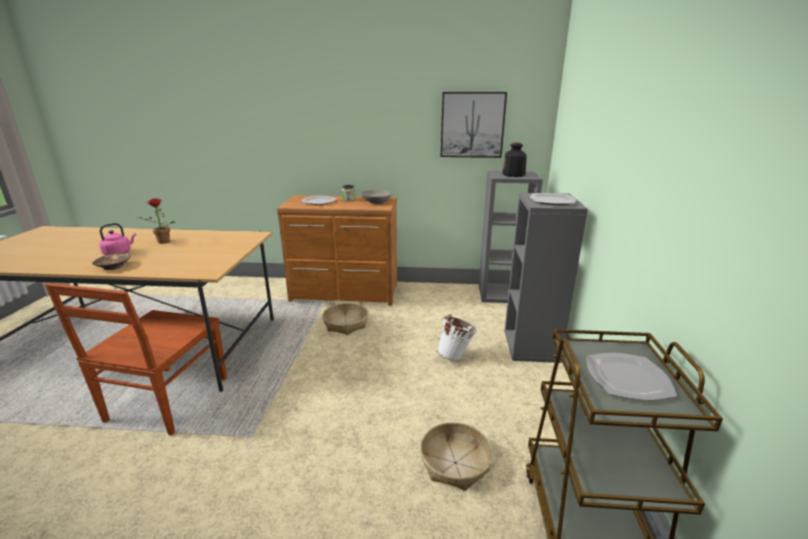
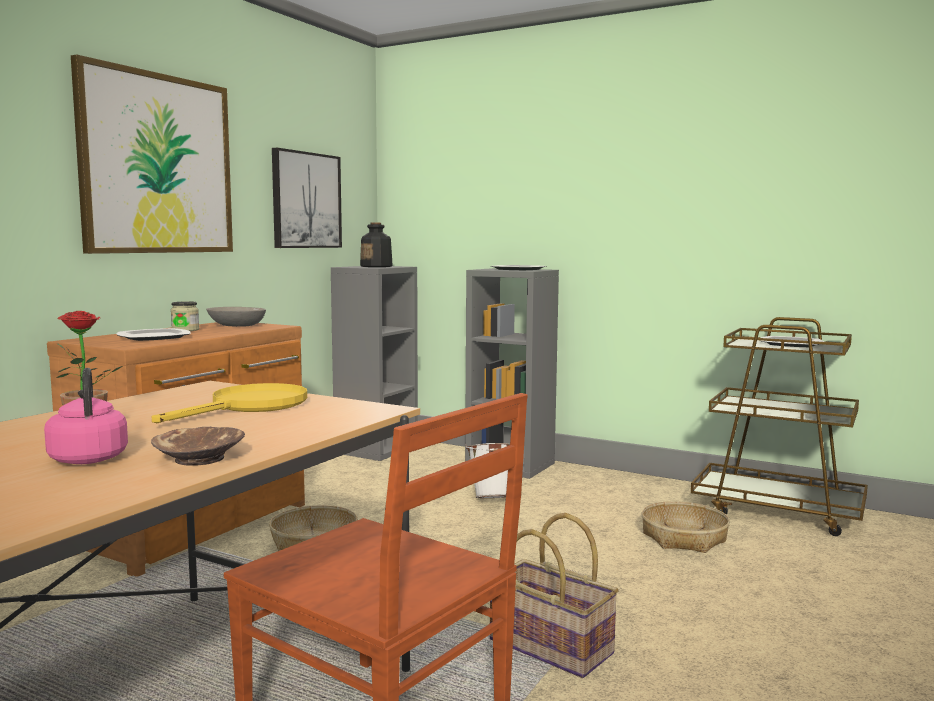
camera: 65 degrees left, 15 degrees down
(211, 251) = (250, 406): none -> yellow frying pan
(254, 431) = (552, 646): none -> basket
(356, 110) = (157, 164): none -> picture

